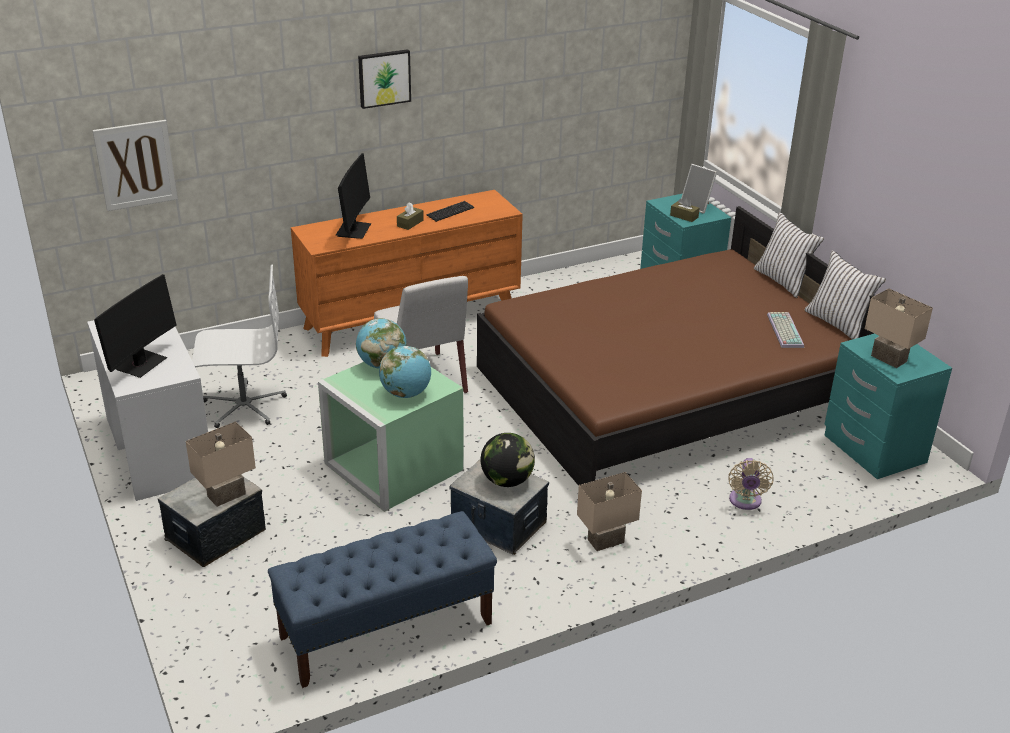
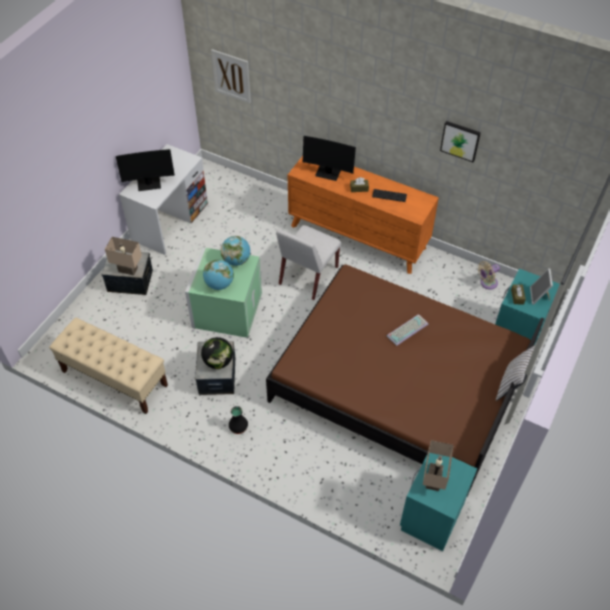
camera: 55 degrees right, 20 degrees up
(244, 406) = (225, 226): white office chair -> none
(353, 230) = (328, 173): monitor -> monitor turned 45 degrees clockwise
(384, 78) = (375, 98): picture -> picture (460, 140)
(385, 630) = (114, 378): blue bench -> beige bench
(606, 542) = (238, 427): beige table lamp -> black vase
(745, 502) = (322, 472): beige fan -> beige fan (487, 283)
(783, 330) = (447, 411): keyboard -> keyboard (407, 329)
(838, 323) = (484, 436): white pillow -> none

